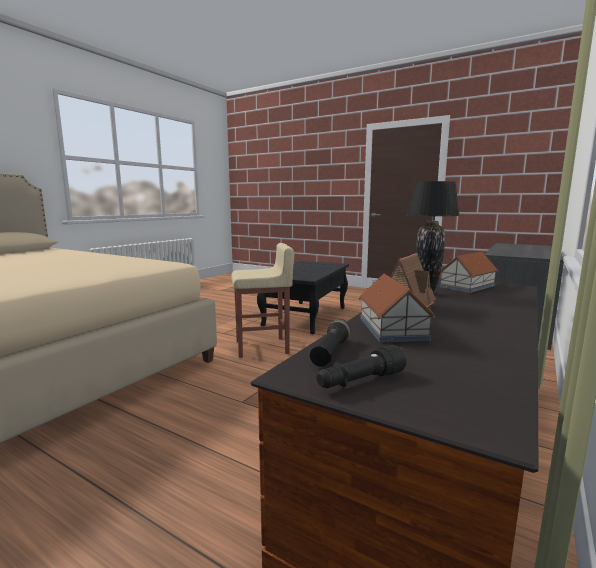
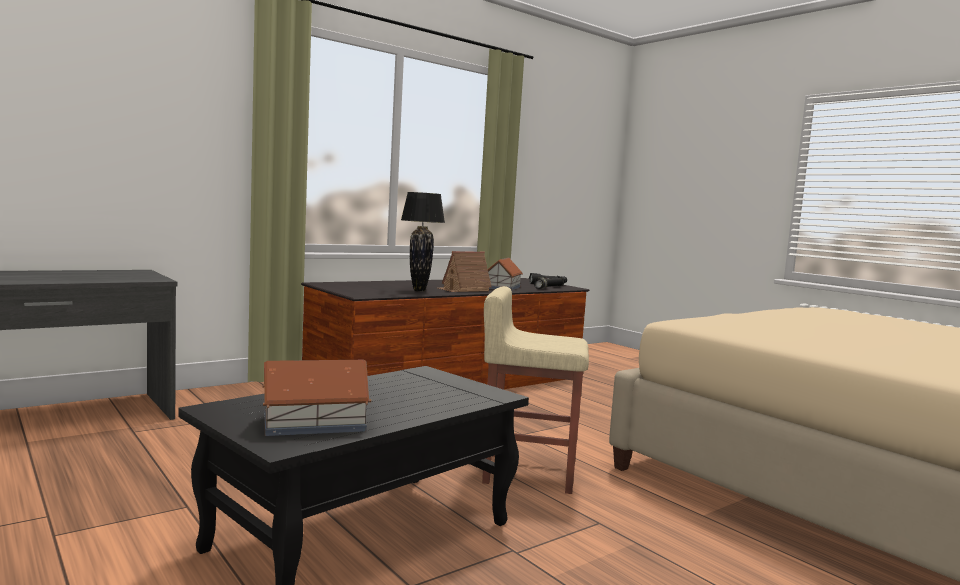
camera: 160 degrees left, 5 degrees down
(467, 286) = (361, 288): toy house -> toy house (313, 423)

